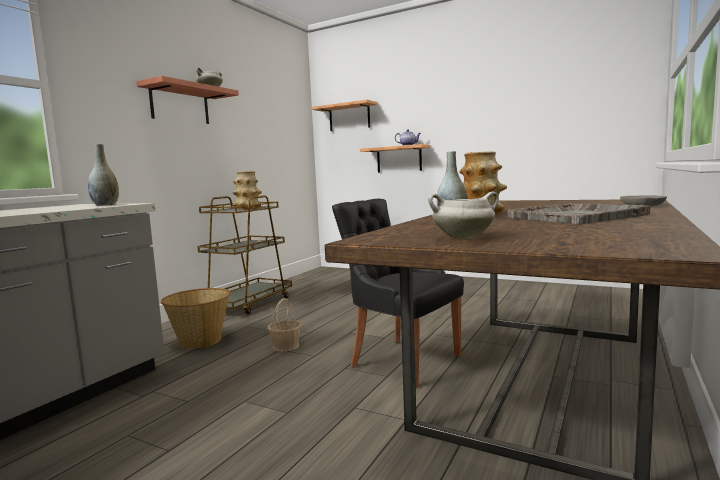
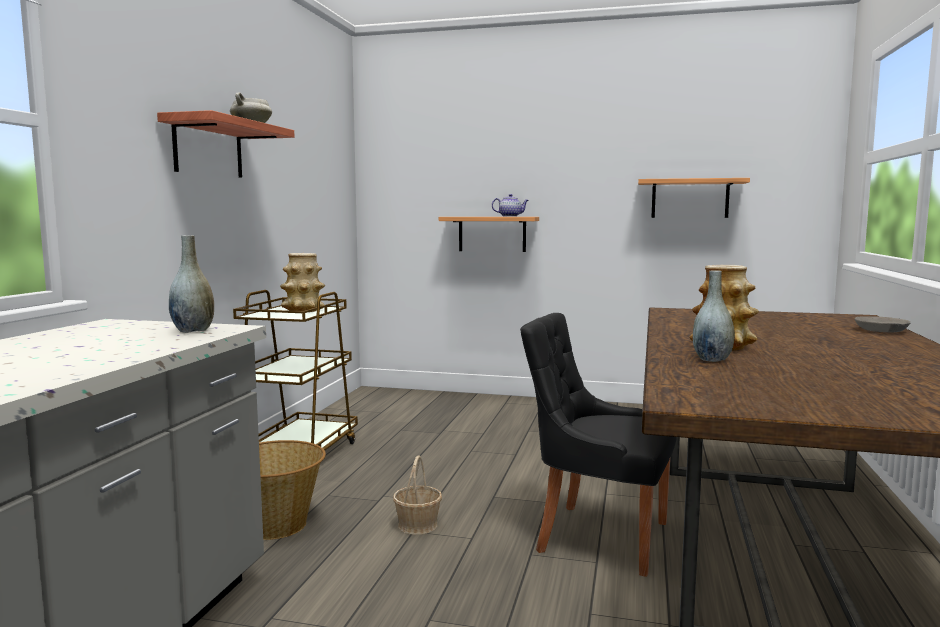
camera: 15 degrees left, 0 degrees up
(349, 117) = (417, 168): shelf -> shelf (690, 198)
(464, 238) = (802, 399): white cooking pot -> none
(577, 216) = (847, 352): grey tray -> none

